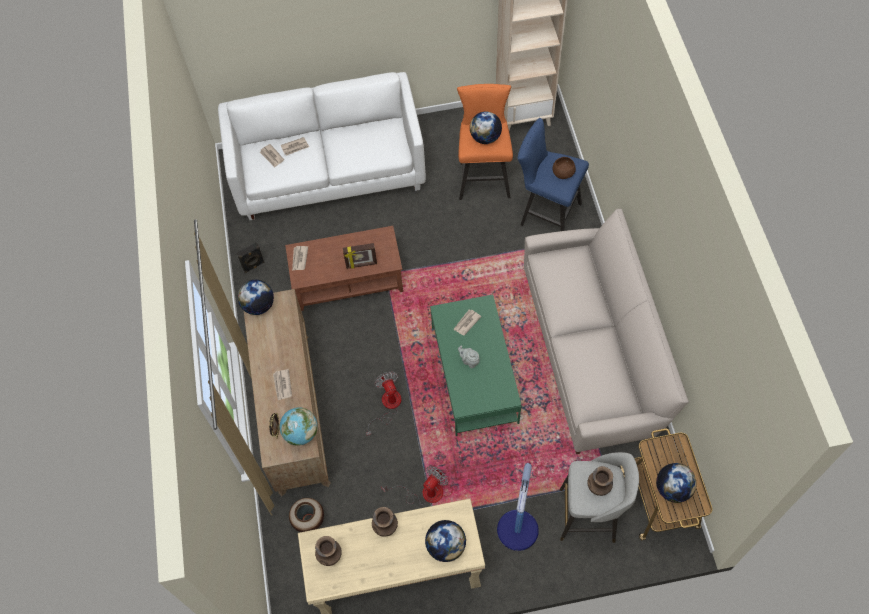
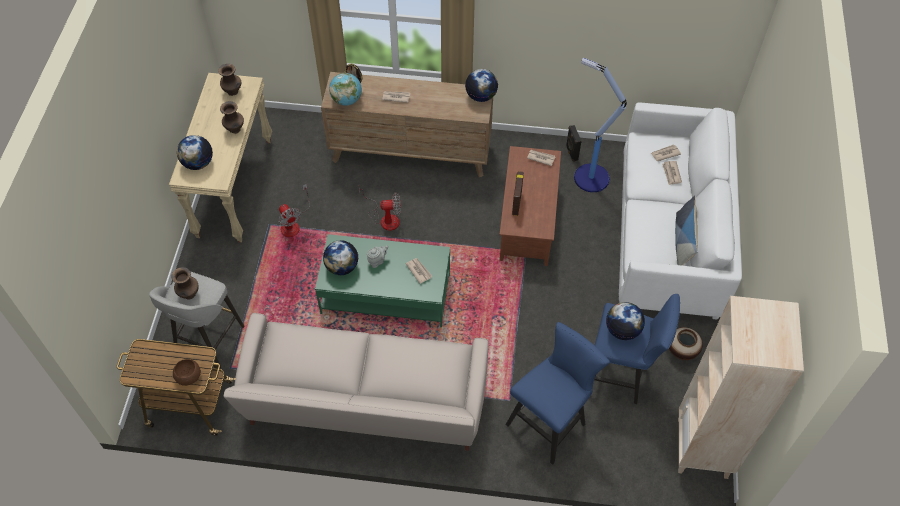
camera: 105 degrees right, 5 degrees down
(309, 520) = (311, 142): vase -> vase (681, 351)
(367, 127) = (683, 241): none -> pillow
(483, 176) = (620, 375): orange stool -> blue stool
(517, 532) = (224, 280): floor lamp -> floor lamp (590, 177)
(563, 173) = (548, 391): brown bowl -> brown bowl (189, 376)
(672, 489) = (158, 359): globe -> globe (342, 267)

